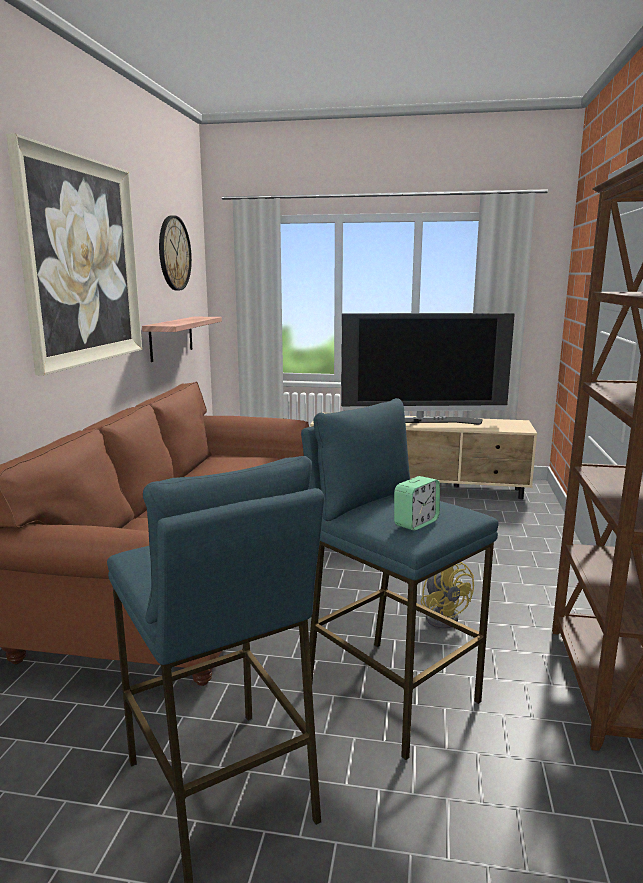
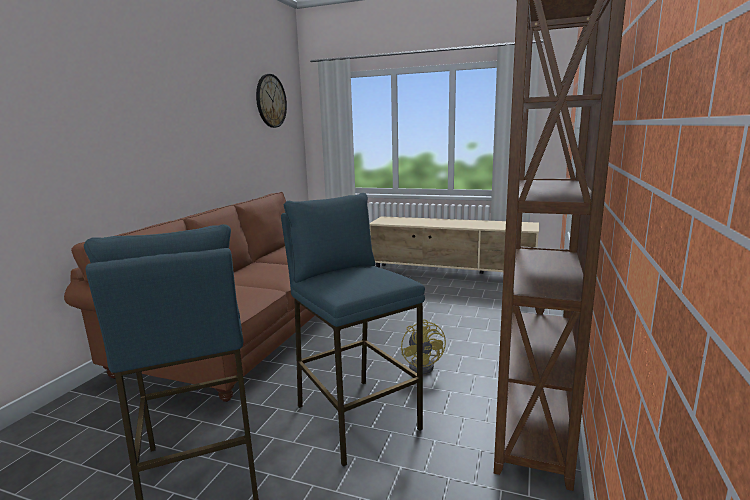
camera: 10 degrees right, 0 degrees up
(83, 262) = (183, 104): picture -> none
(171, 338) = (268, 161): shelf -> none
(416, 523) = (352, 285): alarm clock -> none
(421, 422) = (452, 223): television -> none

